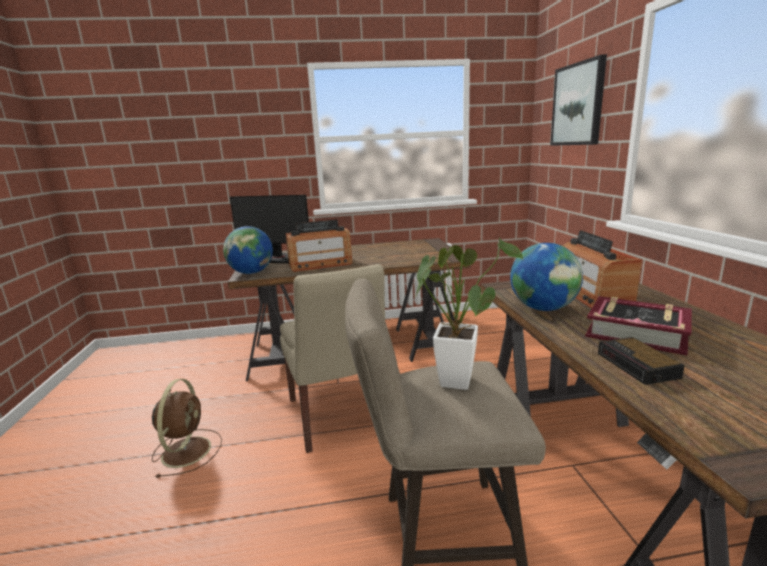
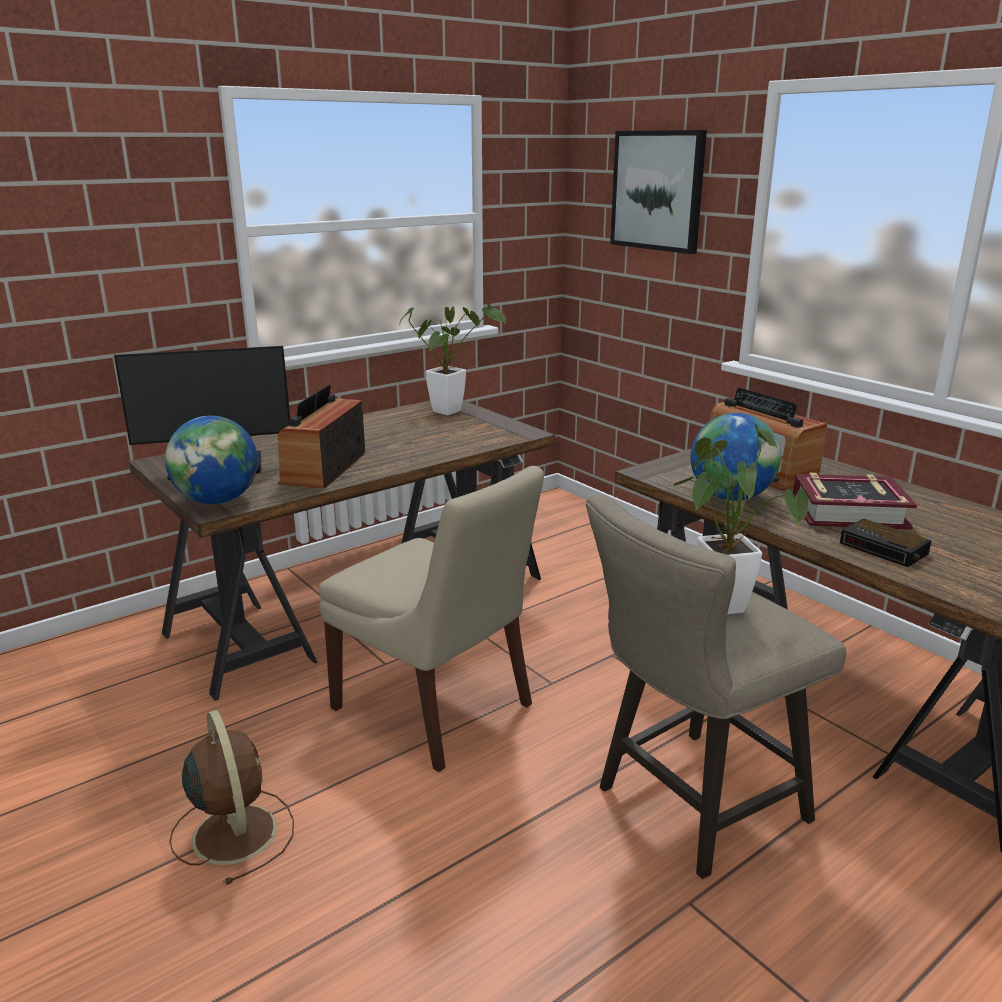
camera: 30 degrees left, 5 degrees up
(320, 264) = (324, 468): radio -> radio turned 150 degrees clockwise
(427, 244) = (451, 410): none -> potted plant

